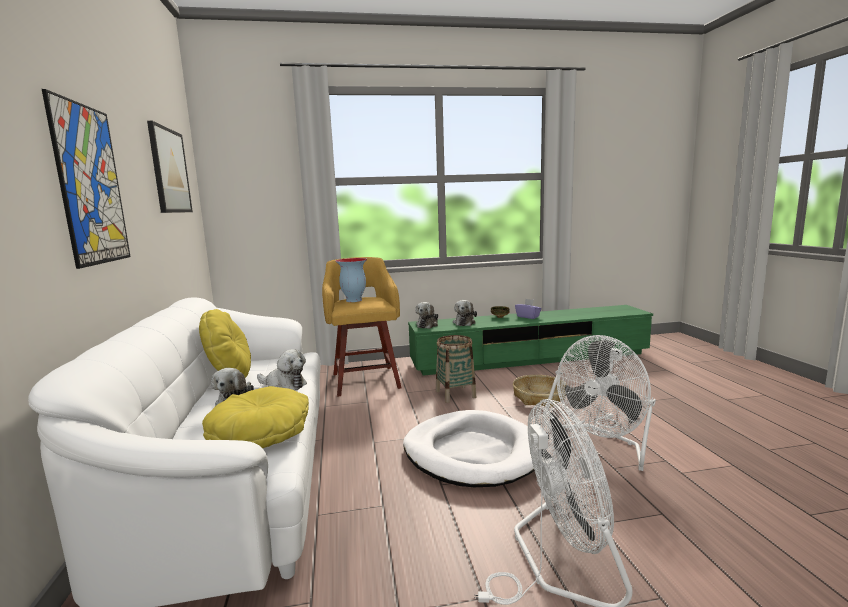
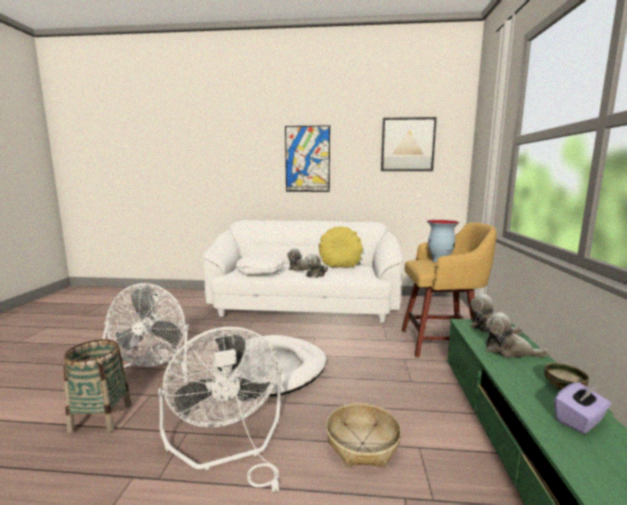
camera: 105 degrees right, 0 degrees up
(258, 433) = (260, 272): yellow pillow -> white pillow
(455, 394) = (391, 384): basket -> basket (101, 418)

